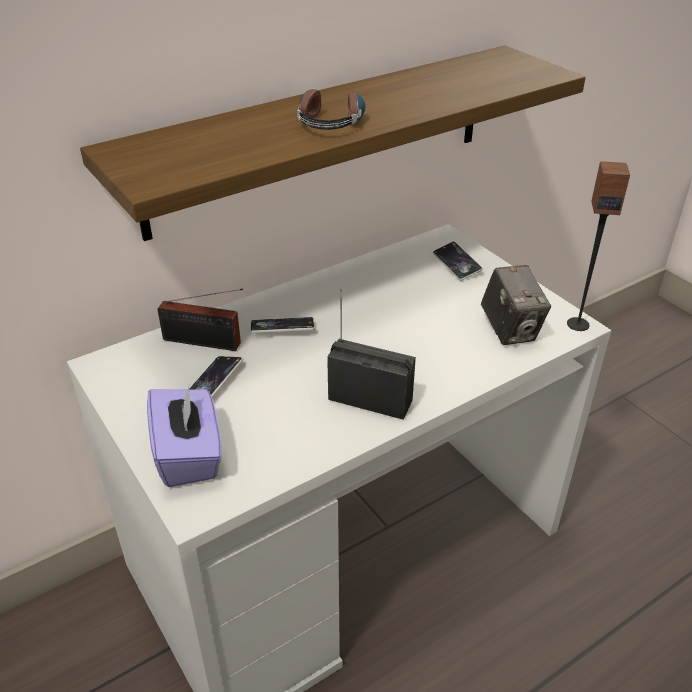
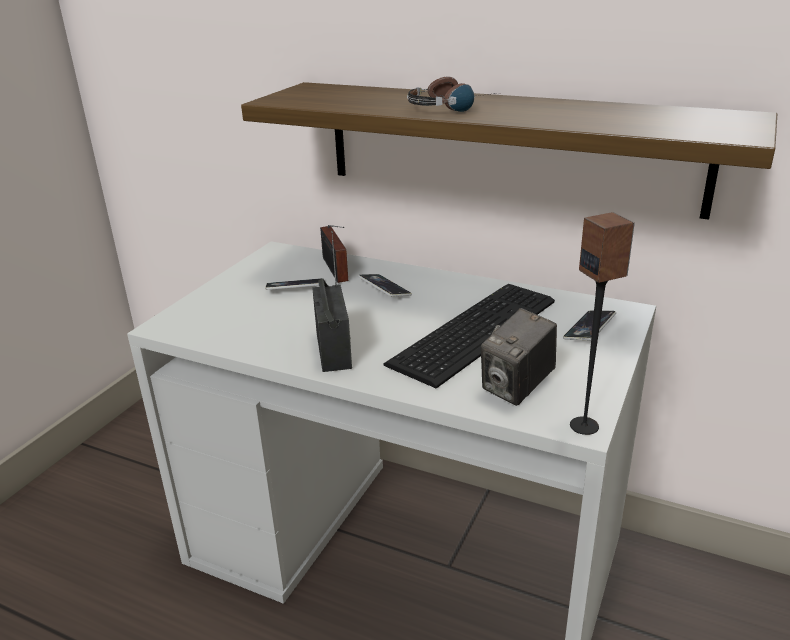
camera: 60 degrees right, 10 degrees down
(189, 455) = (212, 307): purple tissue box -> none
(408, 316) = (470, 331): none -> keyboard

